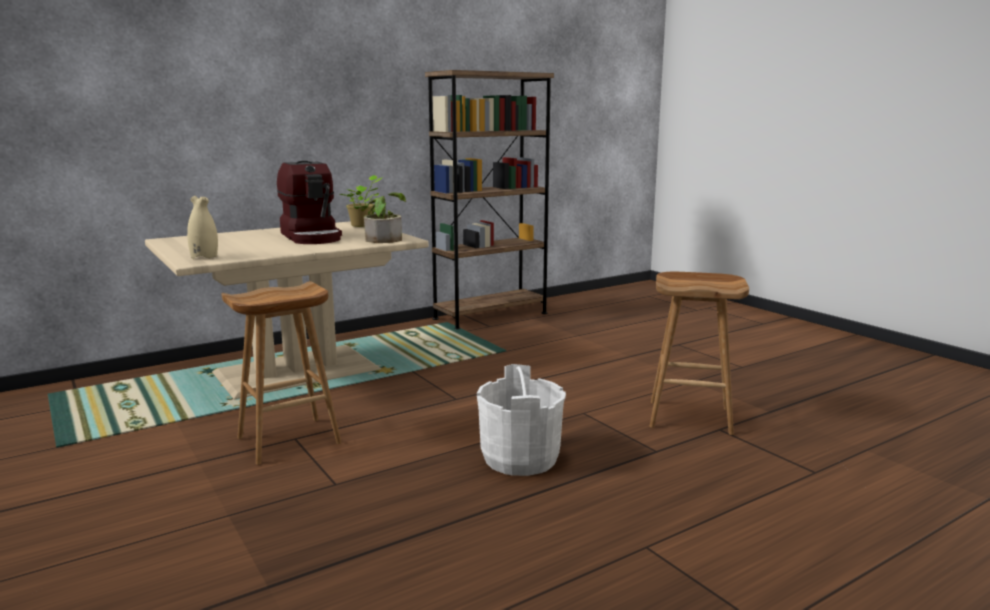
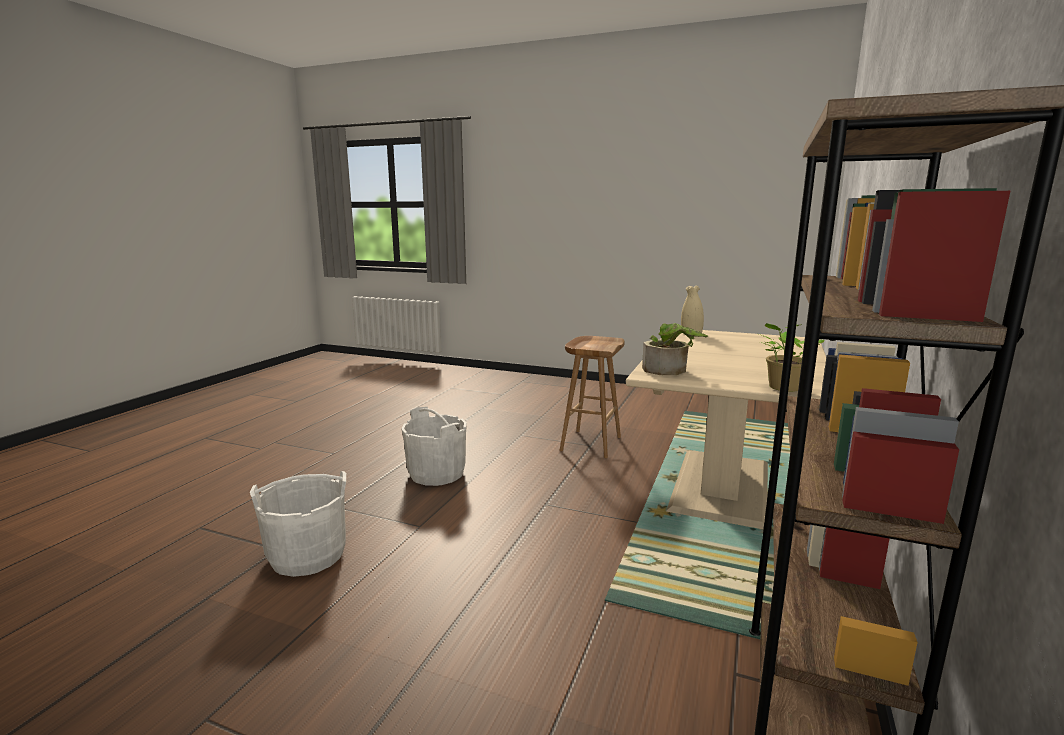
camera: 145 degrees right, 0 degrees up
(312, 237) = (732, 361): coffee machine -> none
(691, 417) = (307, 556): brown stool -> white bucket

